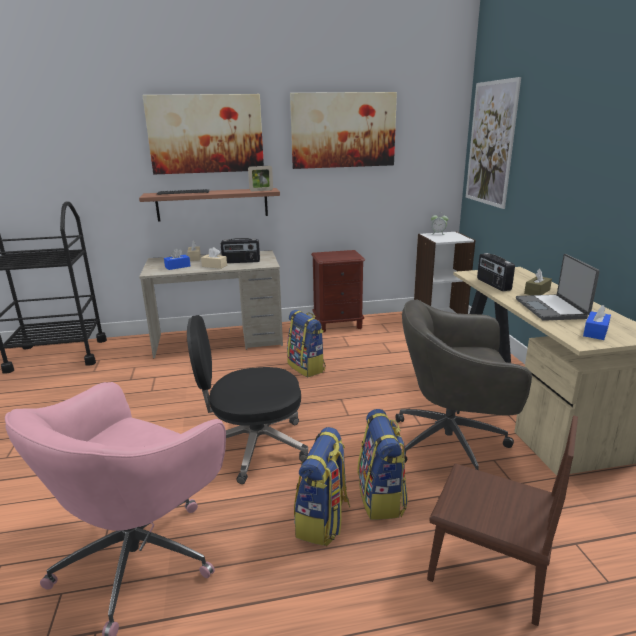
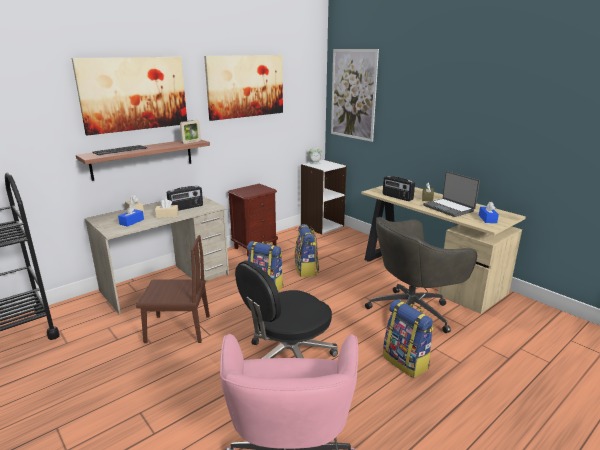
camera: 30 degrees left, 0 degrees up
(323, 521) = (387, 390): backpack -> backpack (306, 270)
(488, 568) = (496, 379): brown chair -> brown chair (178, 329)

